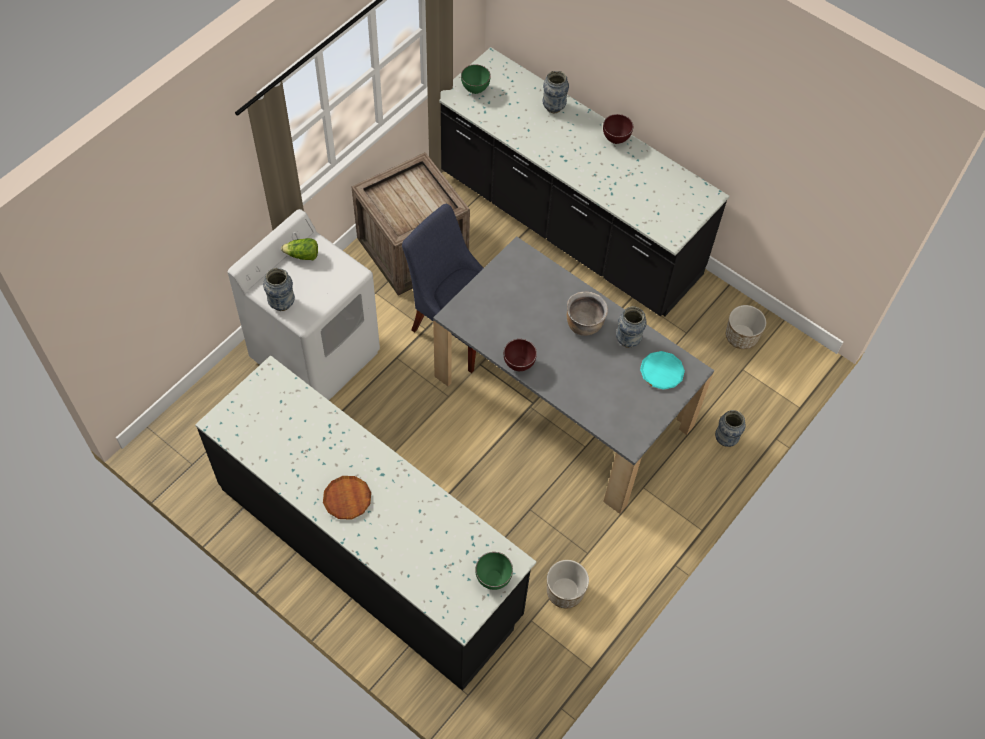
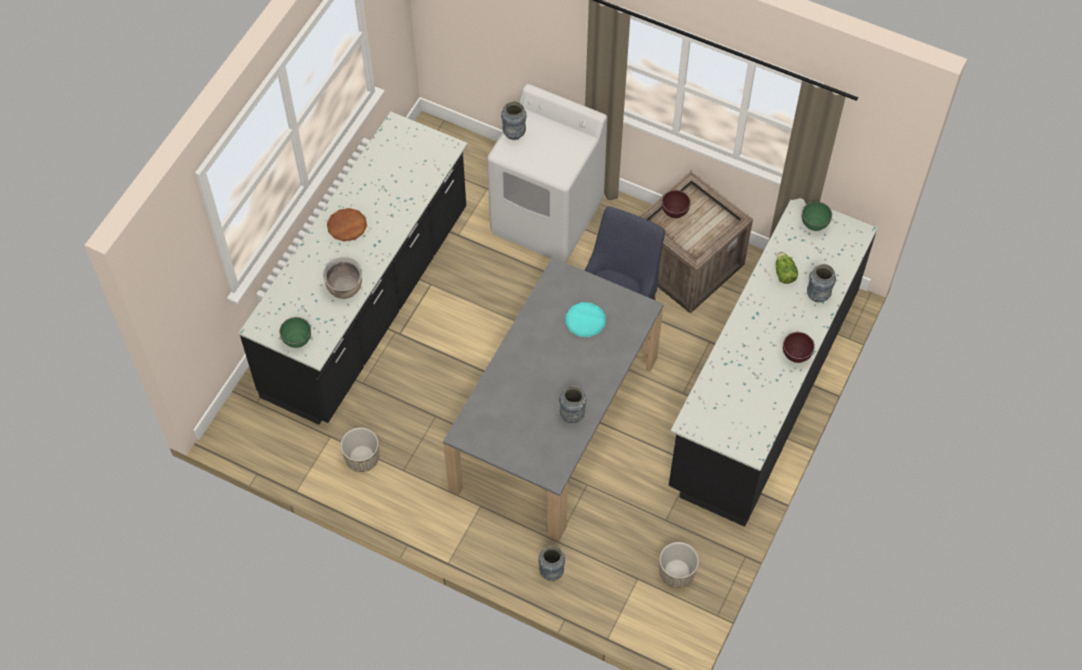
camera: 80 degrees right, 0 degrees up
(302, 255) = (567, 135): lettuce -> lettuce (784, 273)
(519, 364) = (521, 332): brown bowl -> brown bowl (675, 213)
(584, 324) = (579, 376): brown cooking pot -> brown cooking pot (345, 288)
(661, 372) = (545, 449): turquoise plate -> turquoise plate (585, 321)

